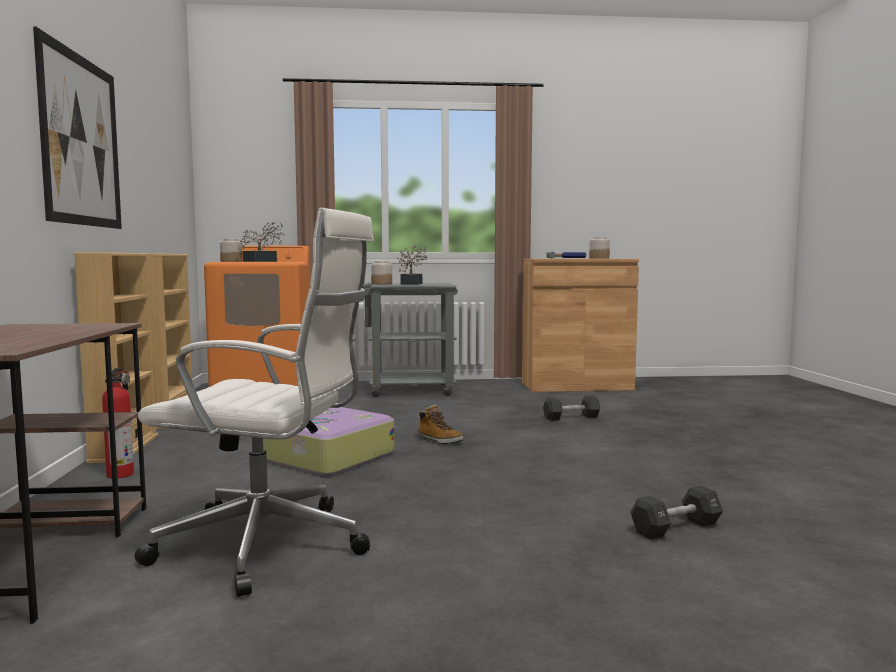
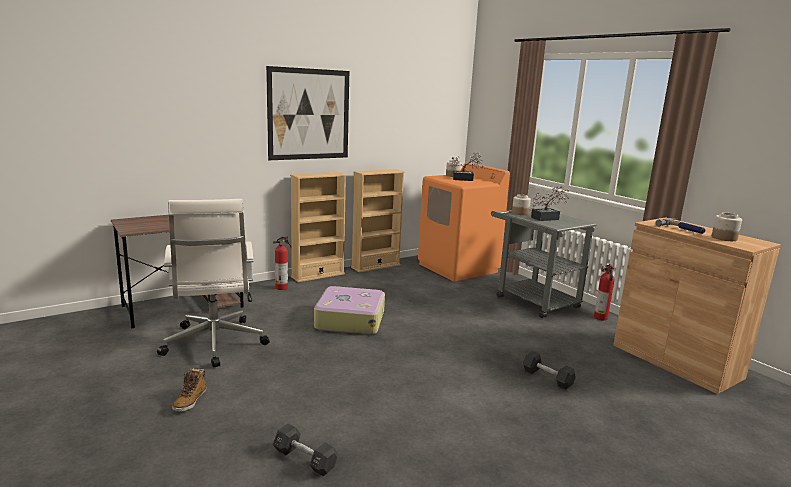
camera: 60 degrees right, 10 degrees up
(439, 441) = (416, 342): boot -> boot (190, 401)
(475, 383) = (601, 318): none -> fire extinguisher

